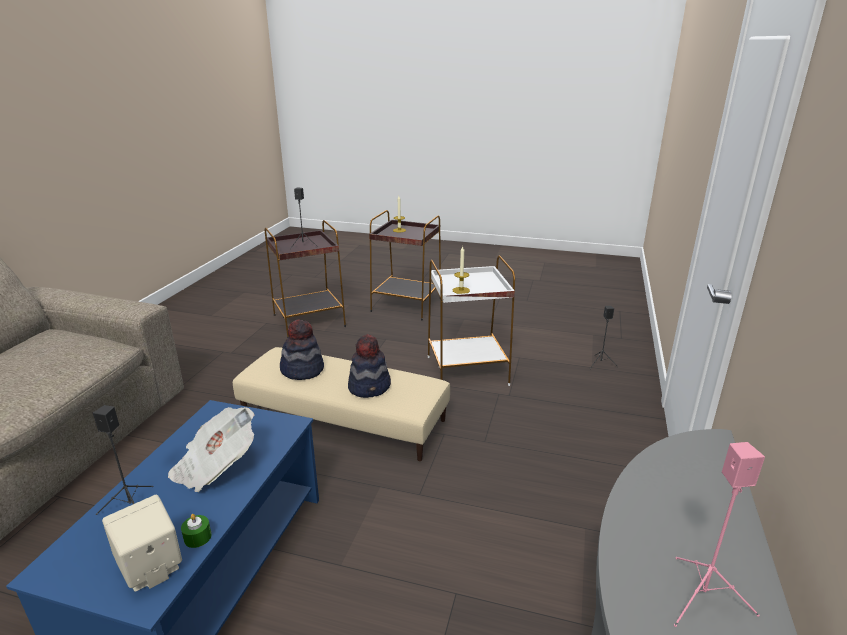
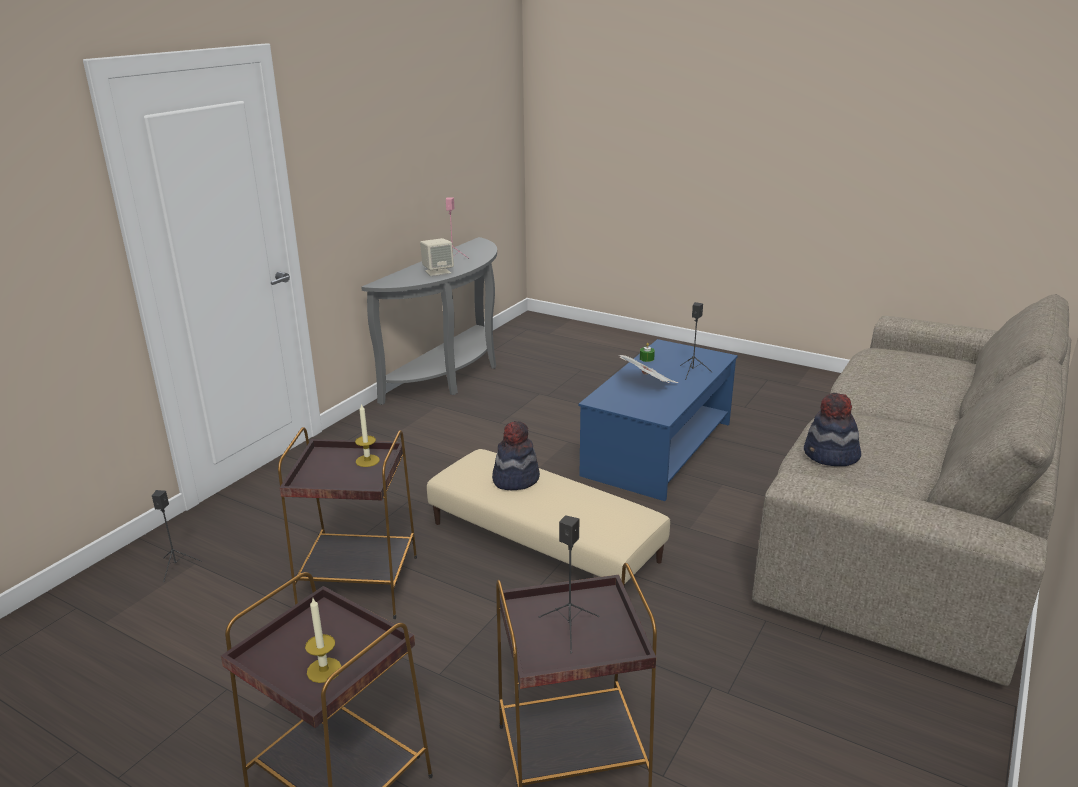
camera: 165 degrees left, 0 degrees up
(151, 569) = (666, 352): beige speaker -> beige speaker (438, 272)
(302, 370) = (586, 509): hat -> hat (830, 456)
(468, 371) = (358, 583): white side table -> brown side table

